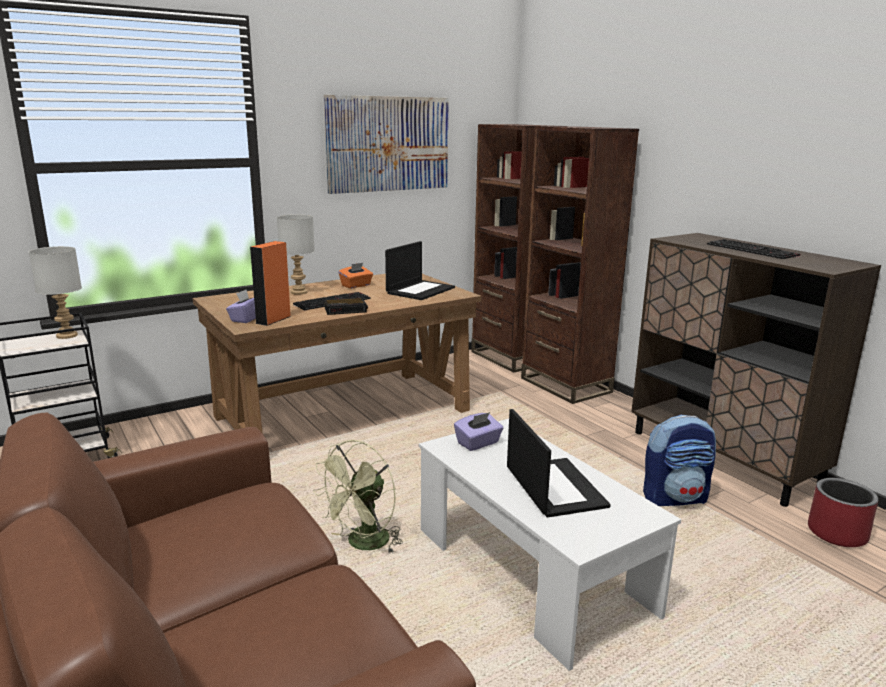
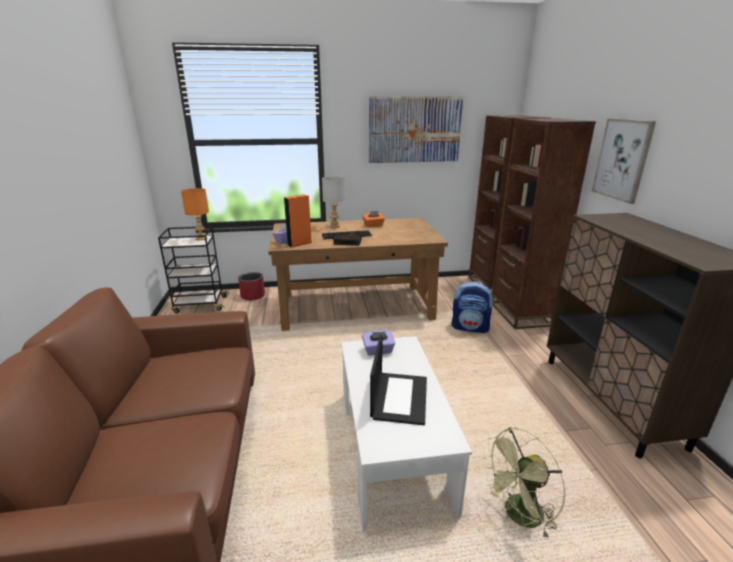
camera: 25 degrees right, 5 degrees up
(67, 335) = (201, 238): grey table lamp -> orange table lamp
(363, 544) = (304, 396): green fan -> green fan (518, 516)
(420, 290) = (410, 233): laptop -> none
(675, 498) = (542, 423): backpack -> backpack (470, 328)
(680, 172) = (622, 159): none -> picture
(753, 250) = (655, 235): keyboard -> none
(837, 533) = (674, 498): red planter -> red planter (253, 296)

